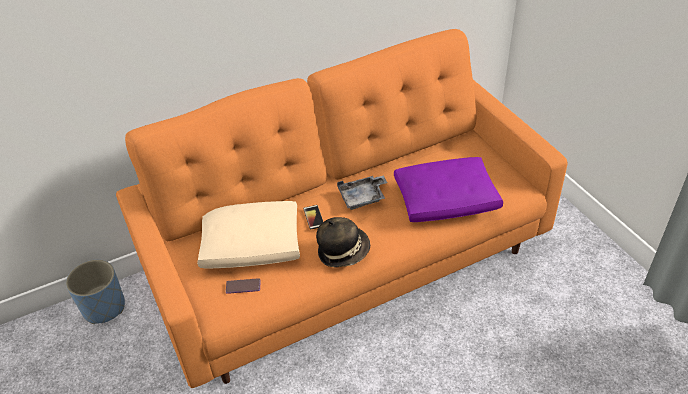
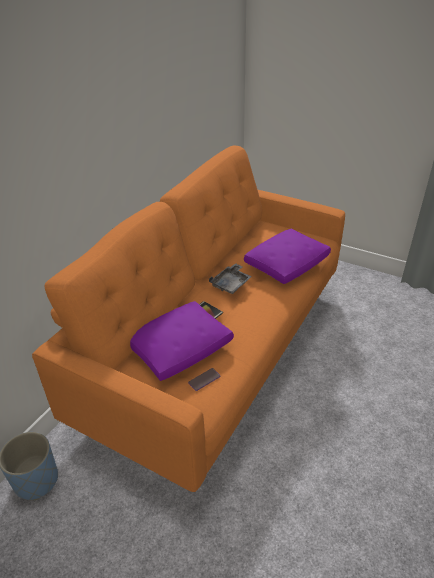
camera: 35 degrees left, 5 degrees down
(250, 245) = (179, 349): beige pillow -> purple pillow
(343, 251) = (254, 322): hat -> none

